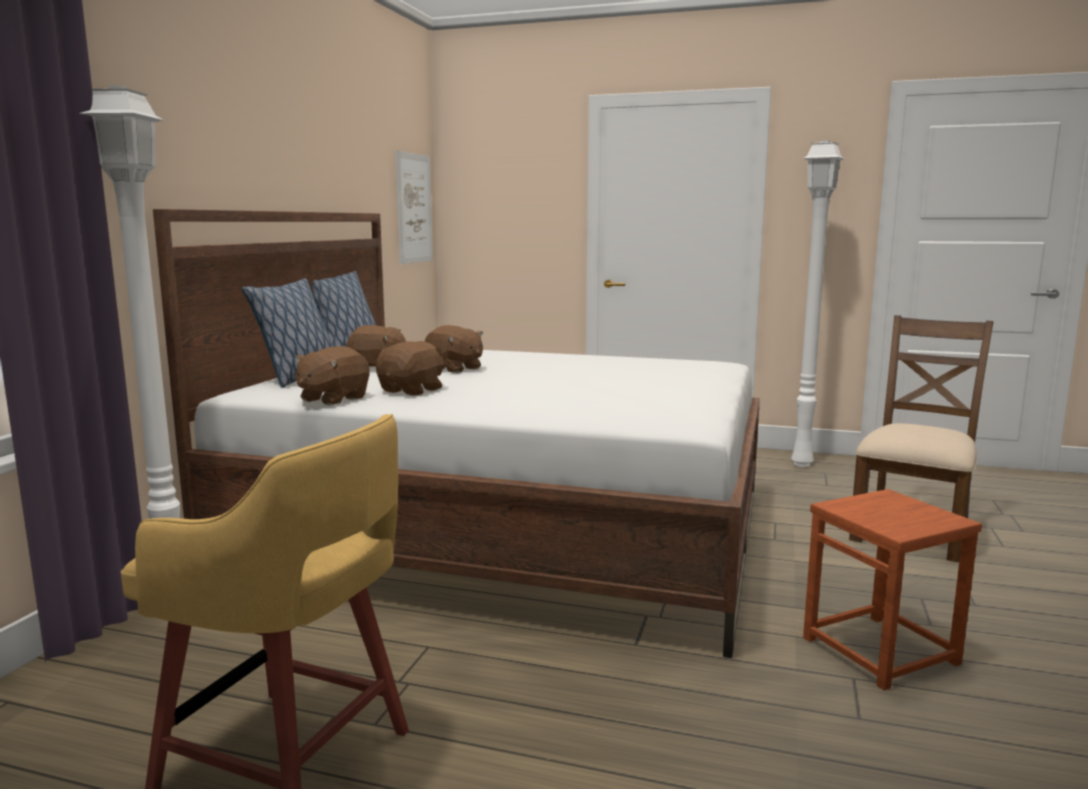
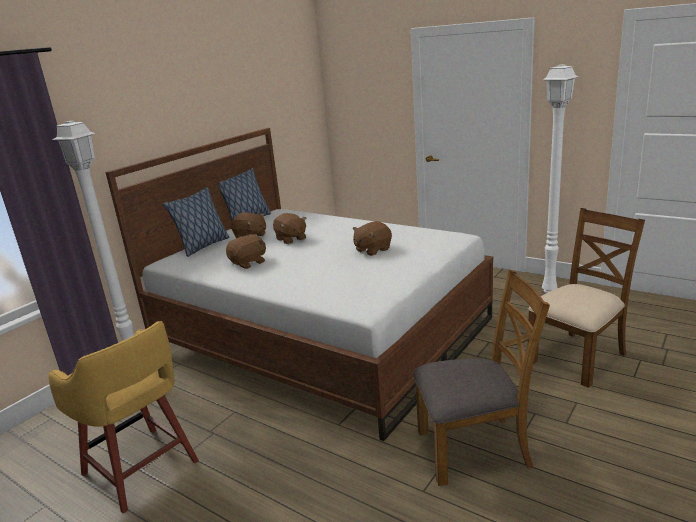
camera: 20 degrees right, 10 degrees up
(332, 399) = (202, 270): brown plush toy -> brown plush toy (372, 250)
(414, 208) = (304, 112): picture -> none
(881, 650) = (474, 448): brown stool -> brown chair

